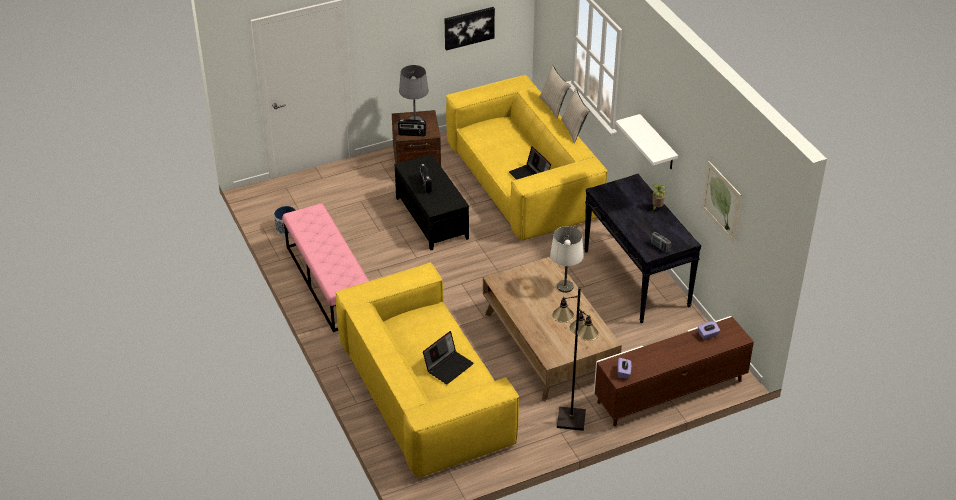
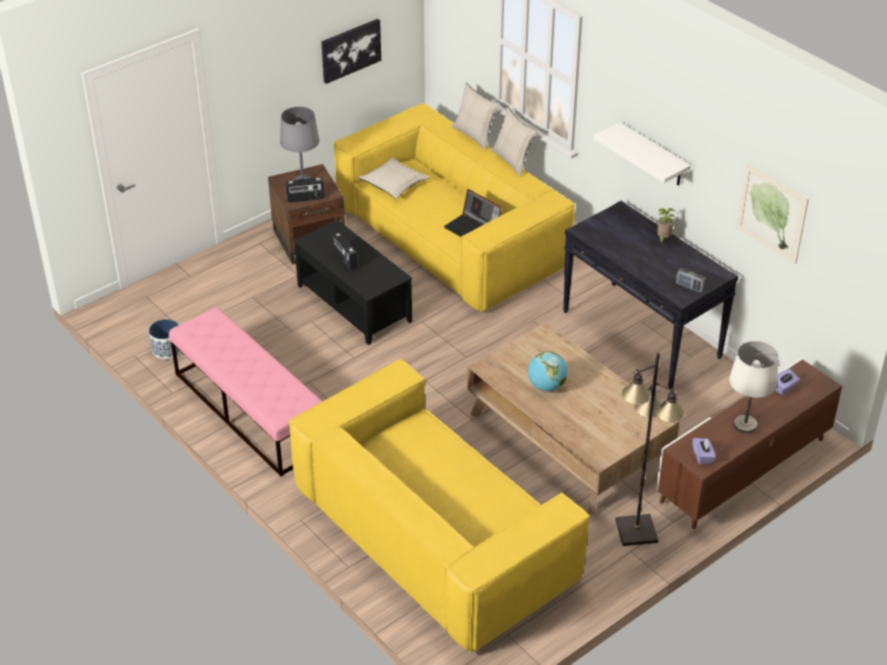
camera: 15 degrees left, 0 degrees up
(448, 366) = (469, 492): laptop -> none
(485, 133) = (394, 183): none -> beige pillow
(534, 302) = (547, 386): none -> globe
(565, 287) = (577, 360): white table lamp -> white table lamp (745, 425)

